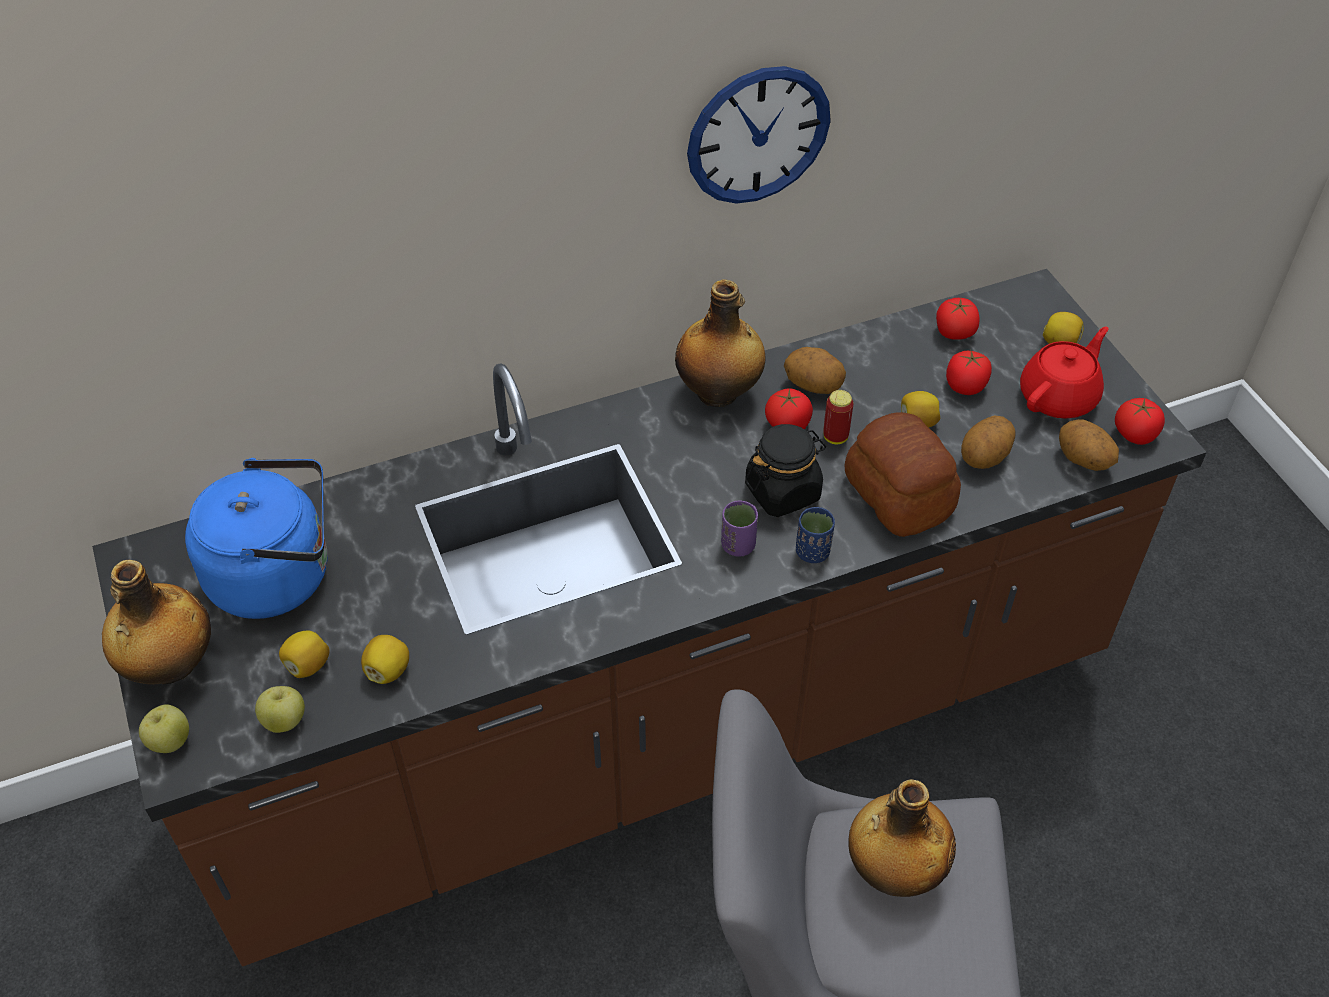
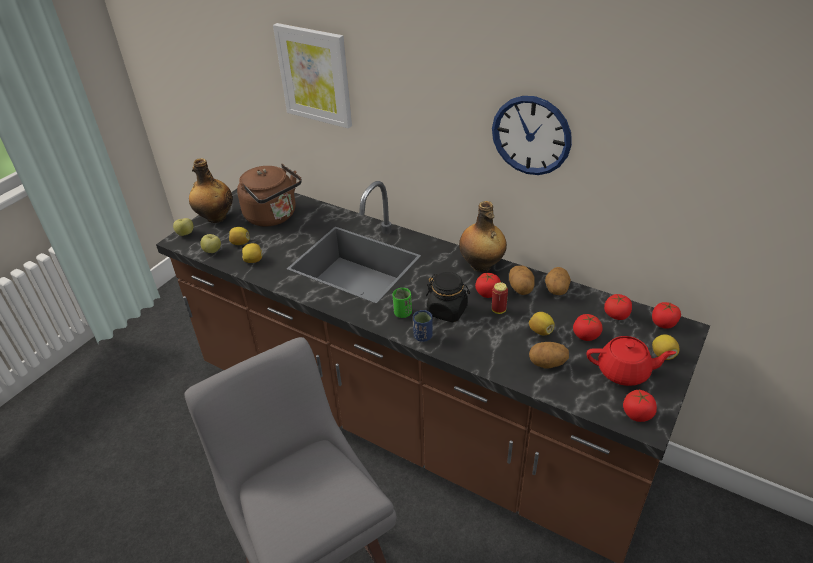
camera: 55 degrees right, 10 degrees down
(261, 238) = (315, 75): none -> picture
(278, 575) = (273, 216): blue kettle -> brown kettle
(738, 545) = (402, 313): purple cup -> green cup
(894, 870) = (314, 481): bottle -> none
(899, 494) = (488, 346): bread -> none
(1008, 303) = (663, 323): none -> tomato
(1082, 461) = (590, 401): potato -> potato (556, 290)

